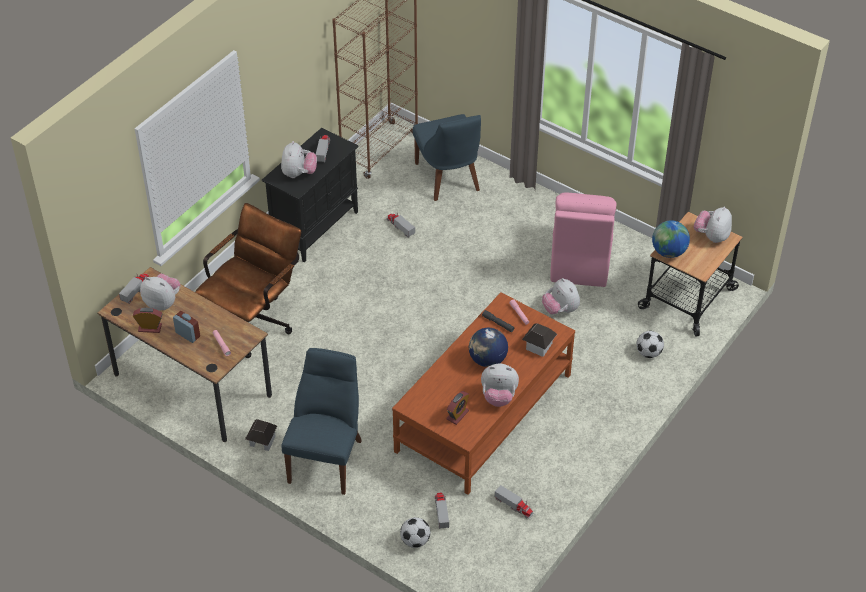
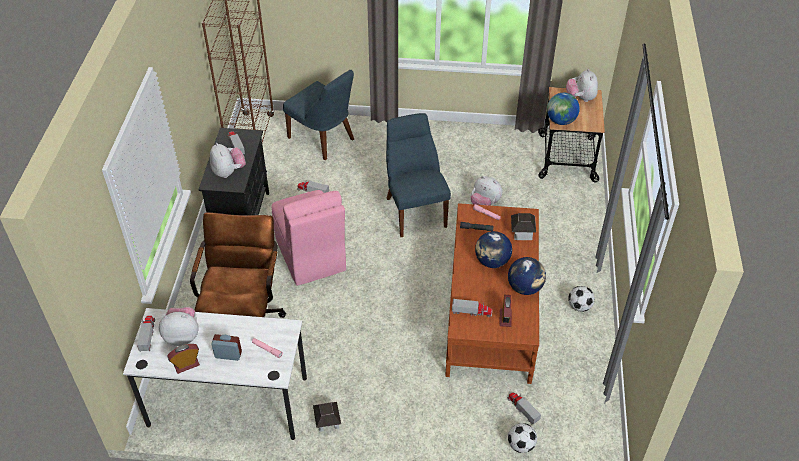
camera: 30 degrees left, 0 degrees up
(192, 385) = (228, 401): brown desk -> white desk
(327, 458) = (394, 409): blue chair -> blue chair (414, 210)
(498, 397) = (525, 287): plush toy -> globe
(514, 506) = (573, 375): toy truck -> toy truck (472, 312)
(580, 261) = (470, 162): pink chair -> pink chair (311, 256)
(648, 353) = (573, 209): football -> football (579, 306)

